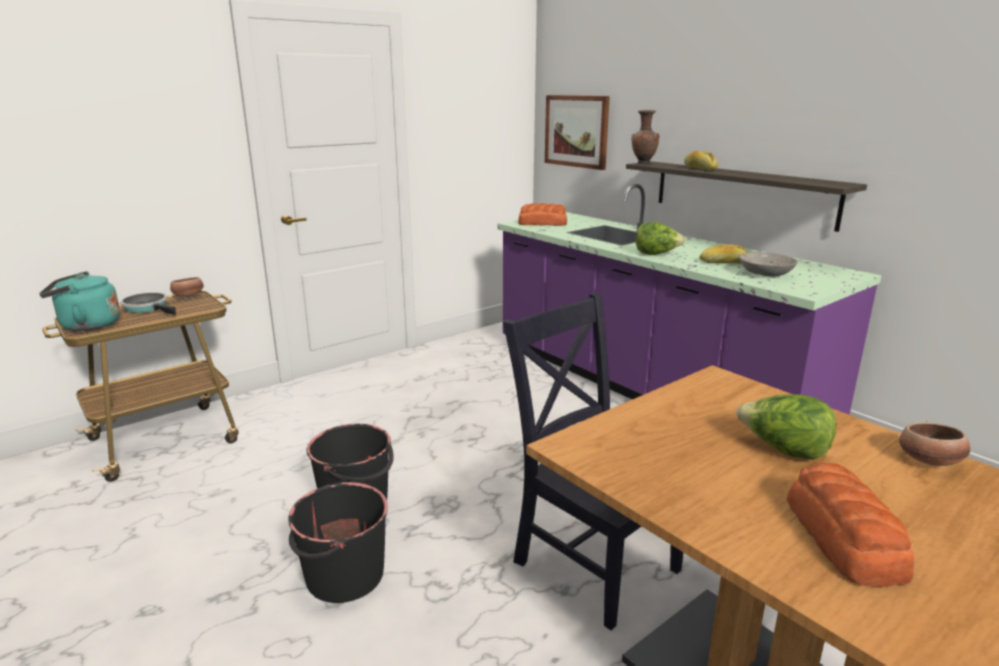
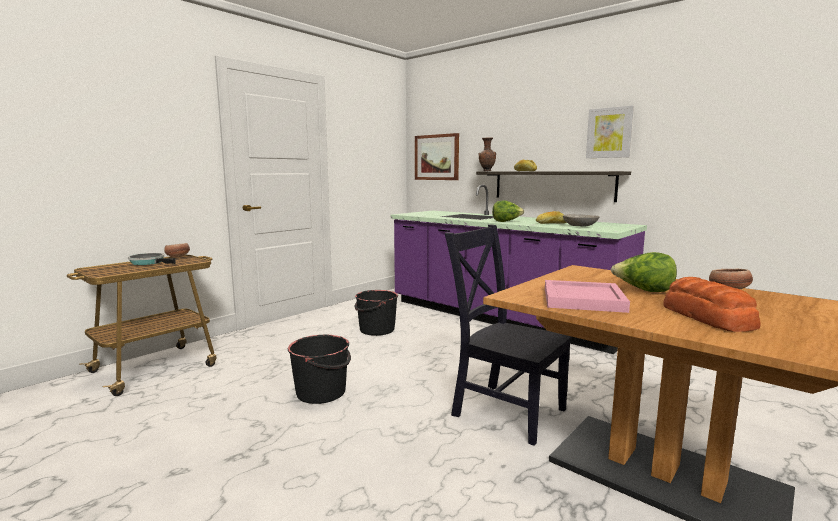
camera: 10 degrees left, 10 degrees down
(86, 326) = (104, 271): turquoise kettle -> none
(343, 576) = (329, 435): black bucket -> black bucket (376, 330)
(542, 223) = (420, 214): bread -> none
(669, 467) = (581, 300): none -> pink tray
(839, 116) = (609, 133): none -> picture

